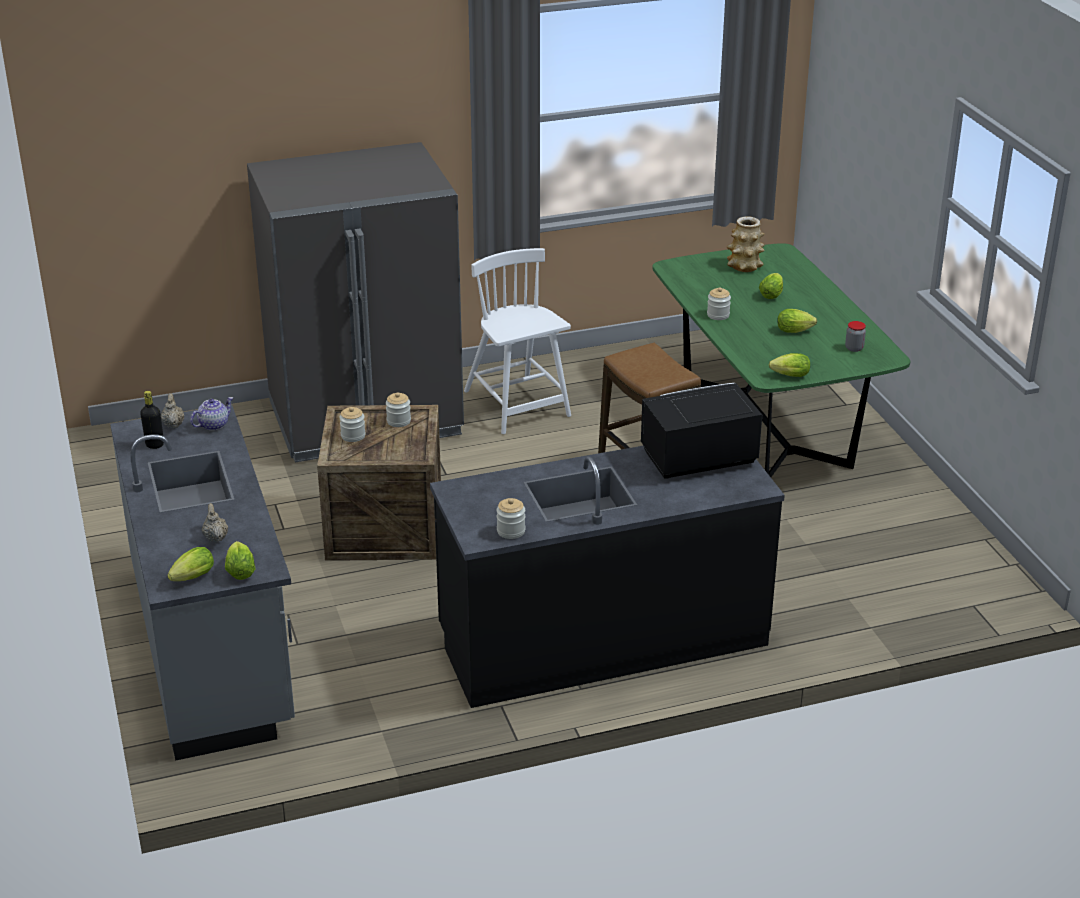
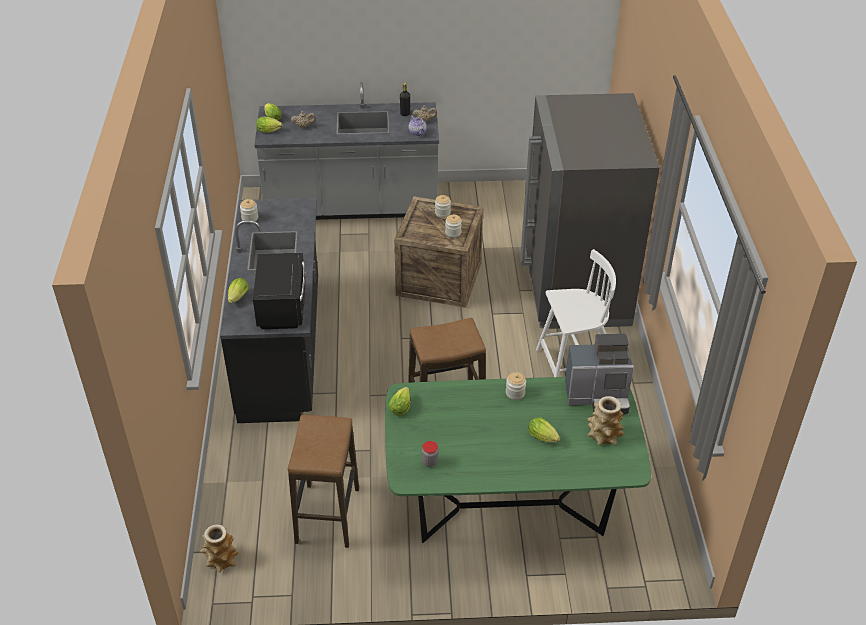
camera: 105 degrees right, 10 degrees up
(691, 273) = (598, 397): none -> coffee machine
(796, 331) = (472, 434): lettuce -> lettuce (237, 299)
(863, 538) = (327, 515): none -> stool
(982, 600) = (221, 559): none -> vase

